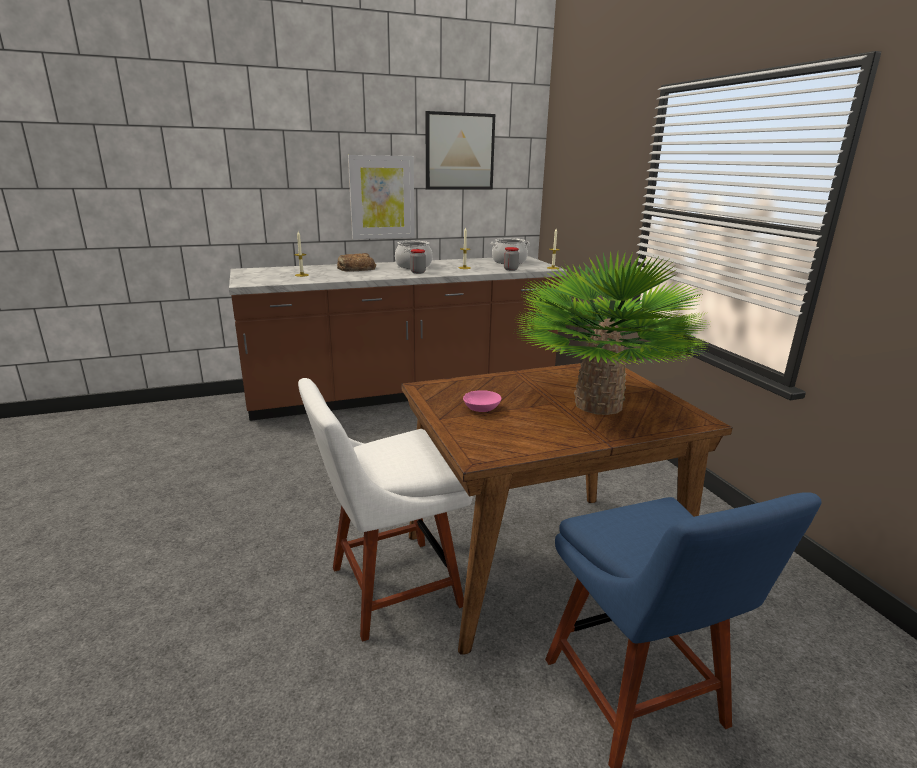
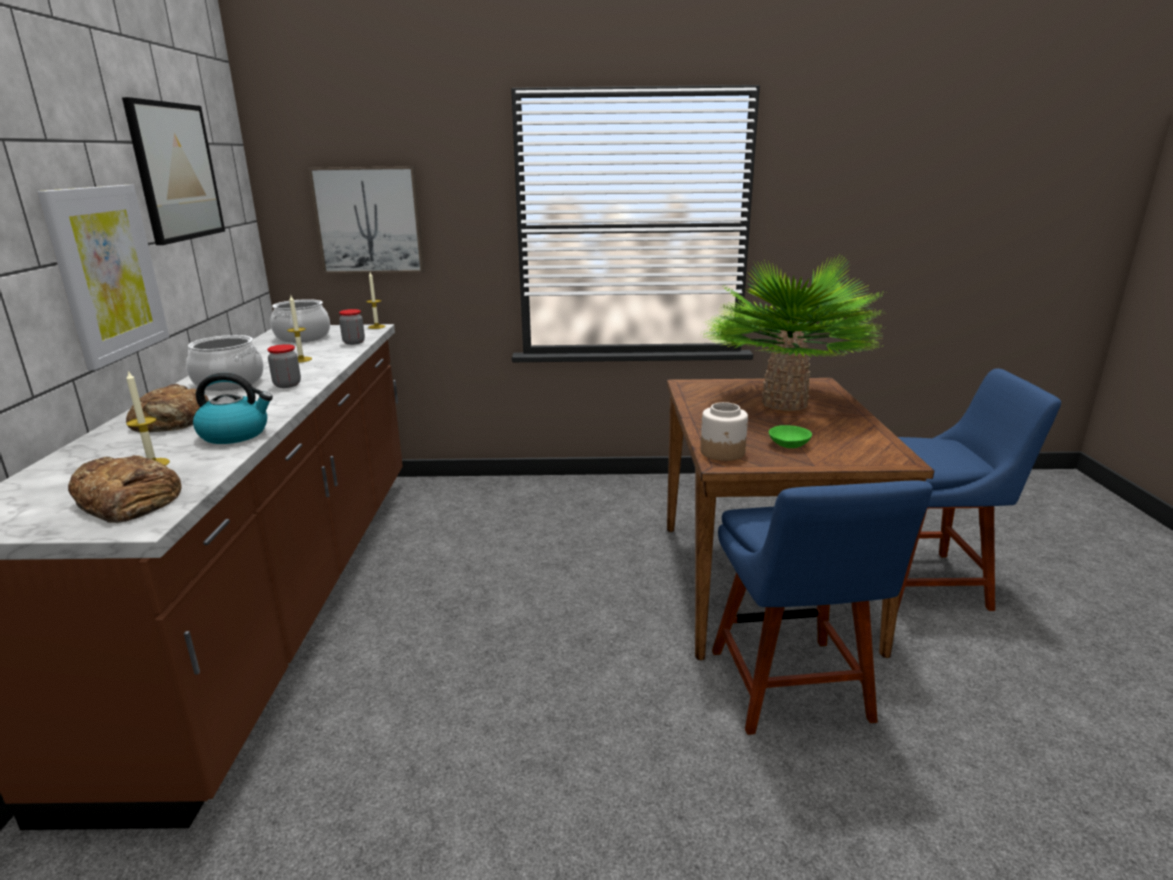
camera: 70 degrees left, 0 degrees up
(265, 279) = (128, 500): none -> bread
(341, 277) = (235, 434): none -> kettle
(388, 588) = (792, 690): white chair -> blue chair
(445, 387) = (723, 452): none -> jar
(482, 409) = (789, 444): pink bowl -> green bowl
(579, 193) = (369, 220): none -> picture

